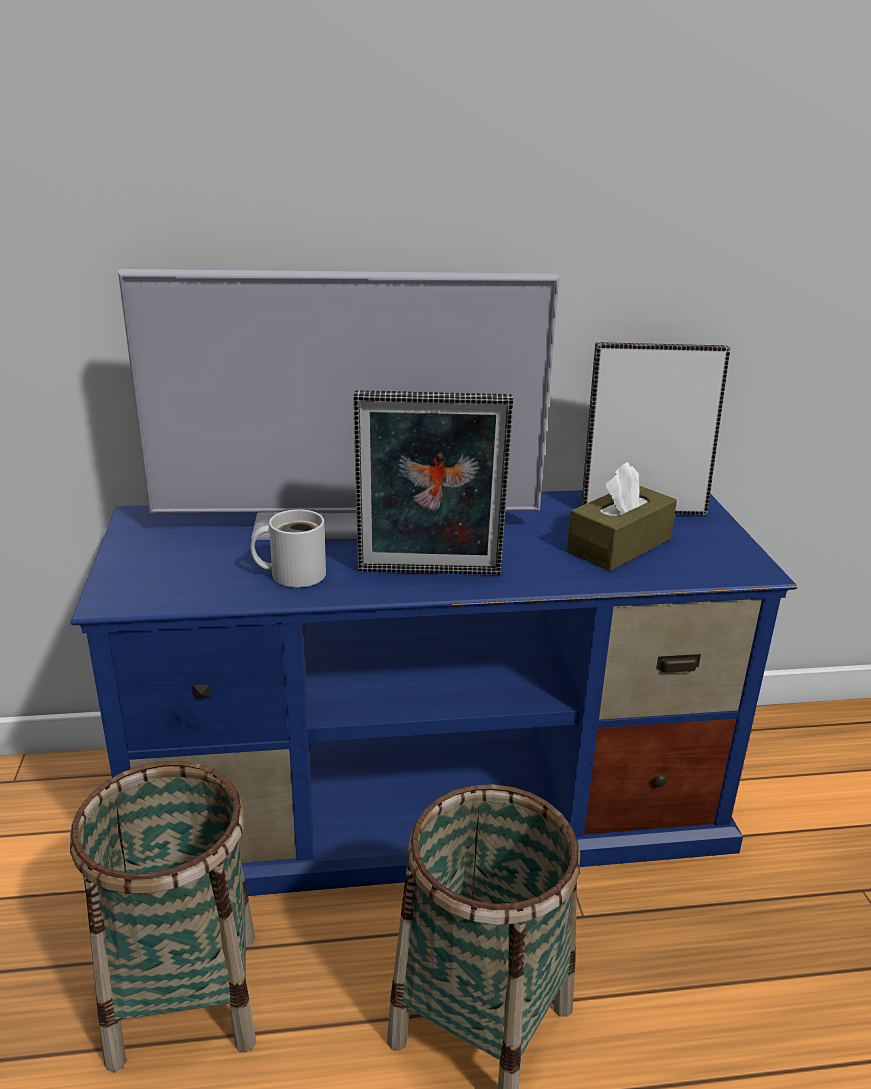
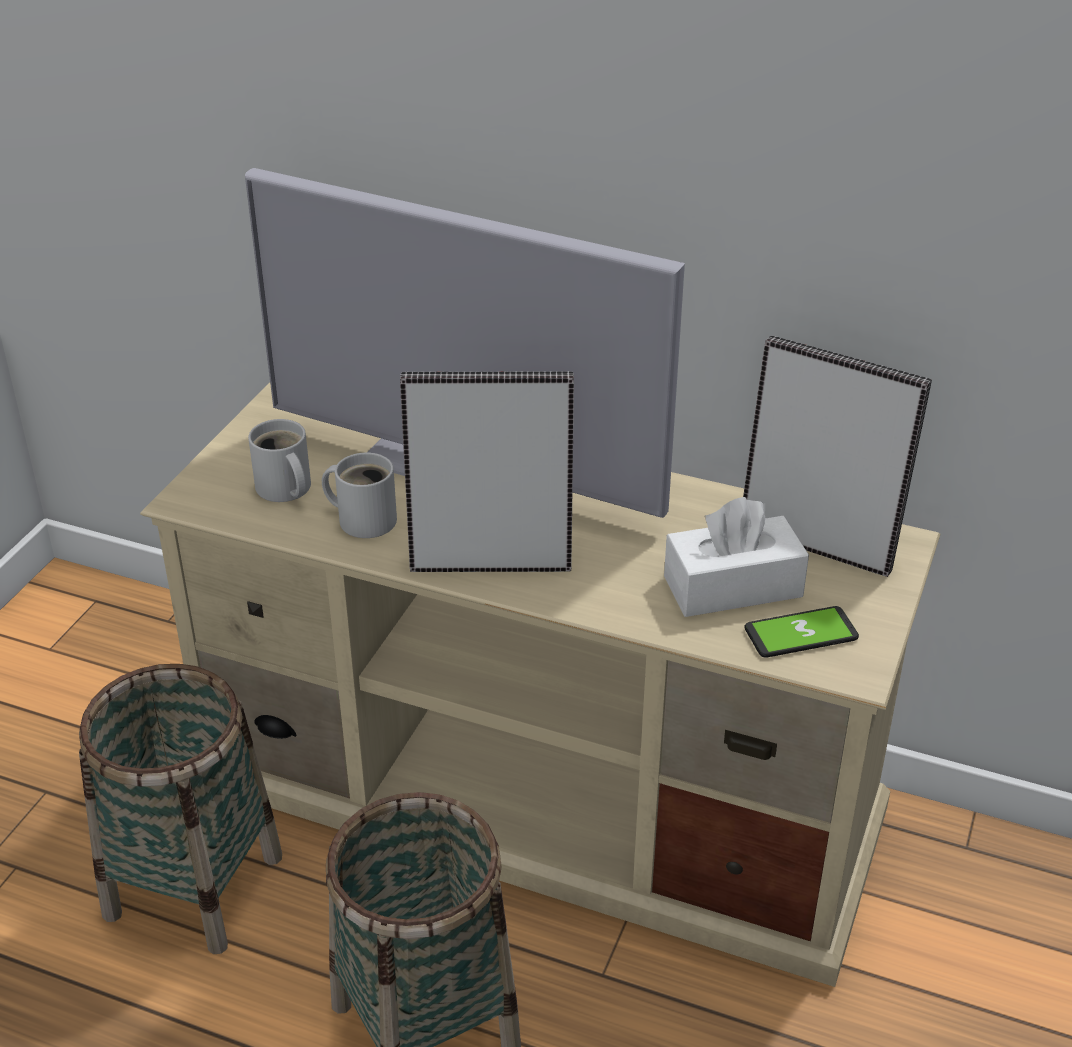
camera: 30 degrees right, 10 degrees up
(201, 572) = (284, 489): none -> white mug
(429, 575) = (491, 561): picture frame -> picture frame turned 150 degrees clockwise
(433, 801) = (541, 793): blue tv stand -> beige tv stand
(619, 545) = (733, 586): brown tissue box -> white tissue box
(696, 559) = (801, 634): none -> phone

